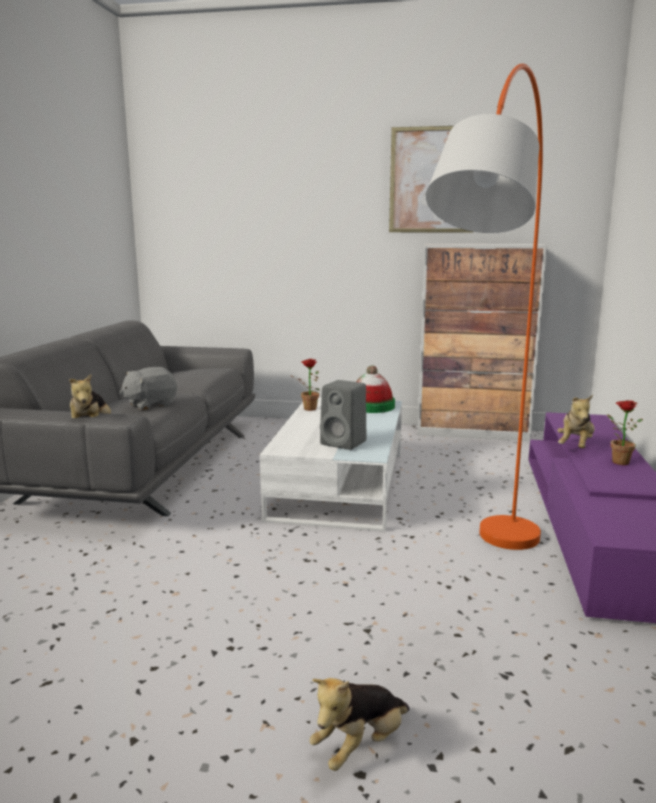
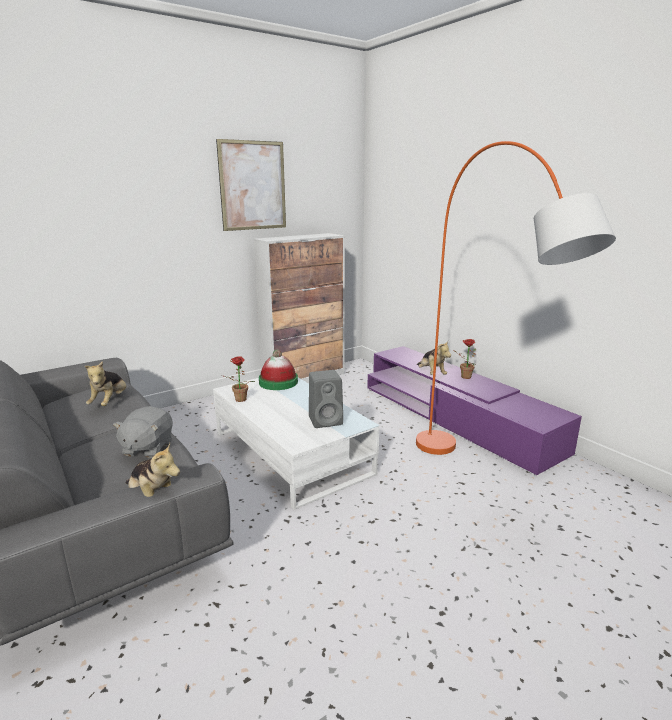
camera: 45 degrees left, 5 degrees up
(360, 746) = (585, 614): plush toy -> plush toy (110, 402)

